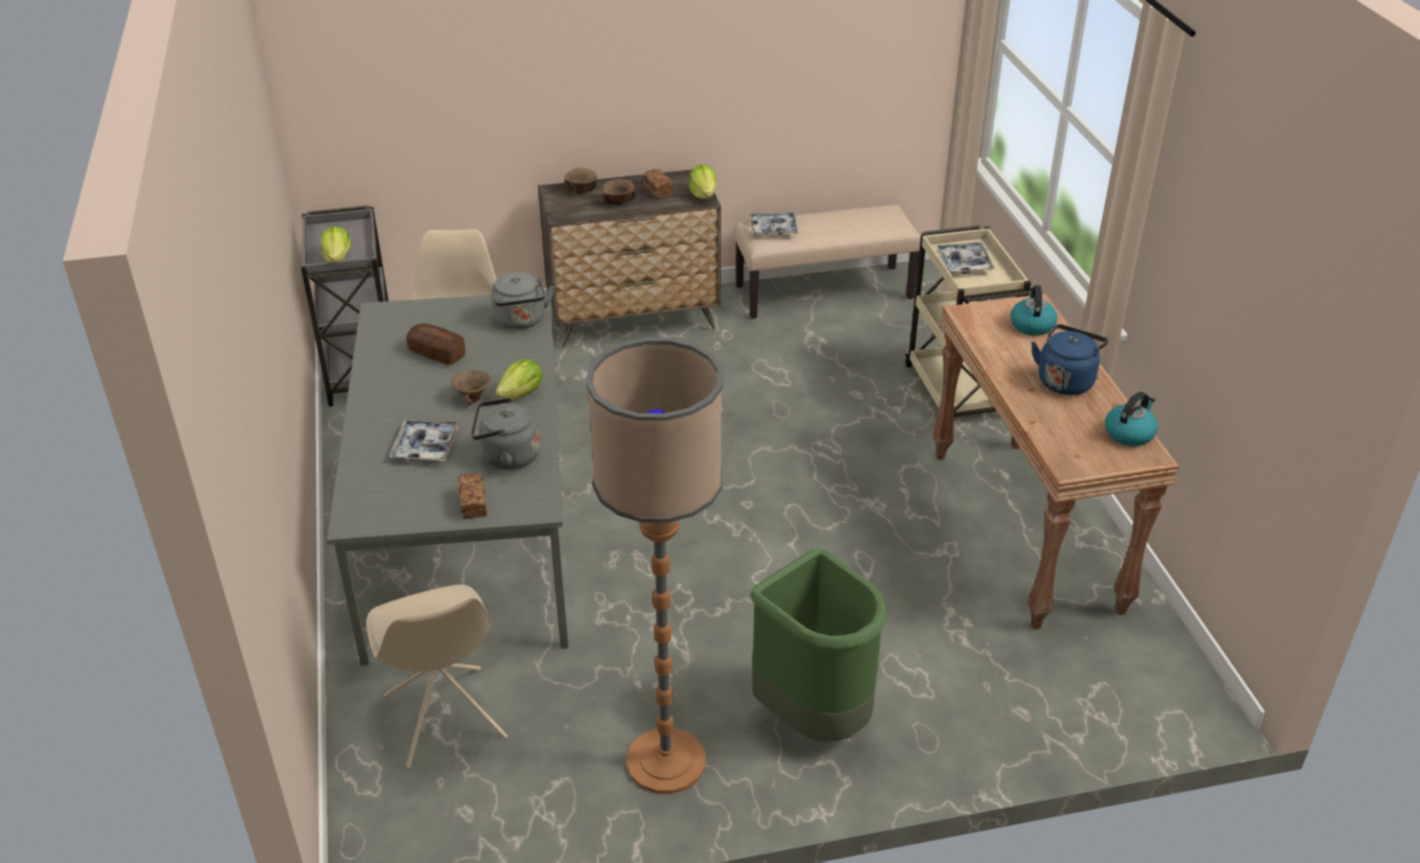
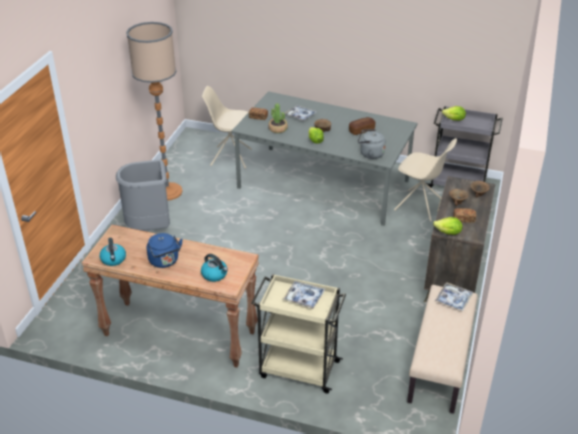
camera: 120 degrees right, 0 degrees up
(507, 457) = (278, 129): grey kettle -> potted plant
(814, 717) = (150, 228): green trash can -> grey trash can

